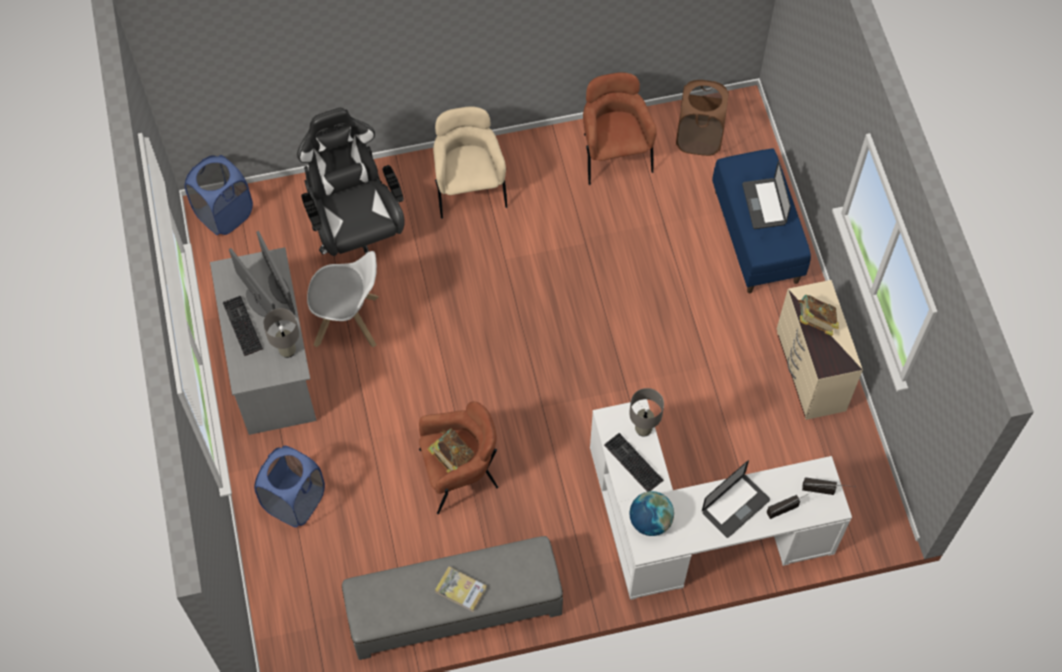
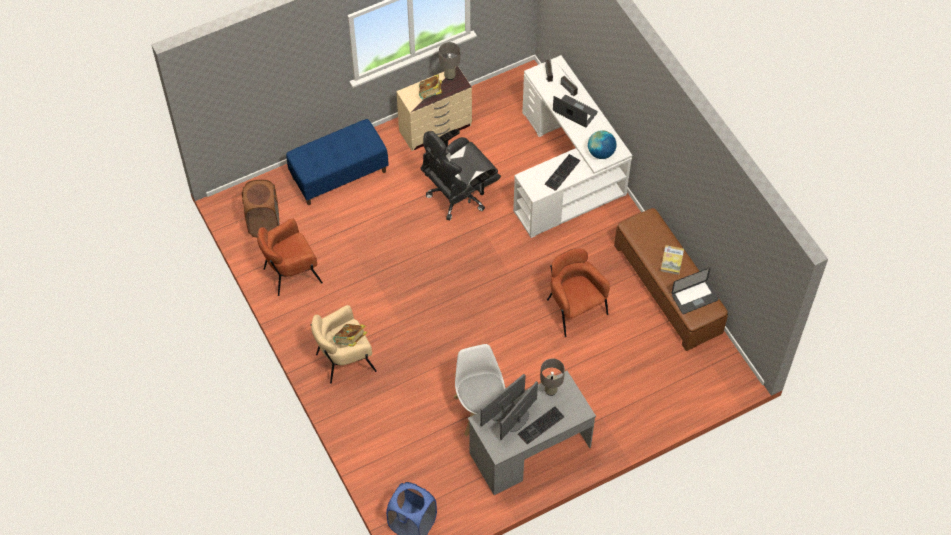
camera: 105 degrees left, 5 degrees down
(295, 501) = (629, 403): blue laundry basket -> none
(358, 233) = (404, 424): black office chair -> black office chair (460, 193)
(451, 458) = (582, 290): book -> book (350, 341)
(453, 608) = (668, 289): grey bench -> brown bench
(643, 429) = (537, 172): grey table lamp -> grey table lamp (450, 76)
(764, 204) = (335, 150): laptop -> laptop (694, 297)

